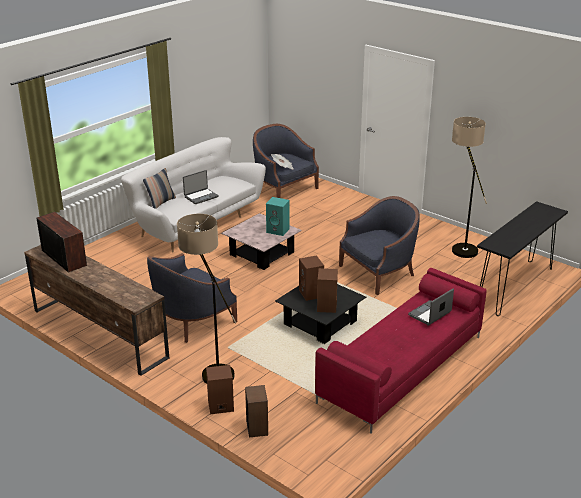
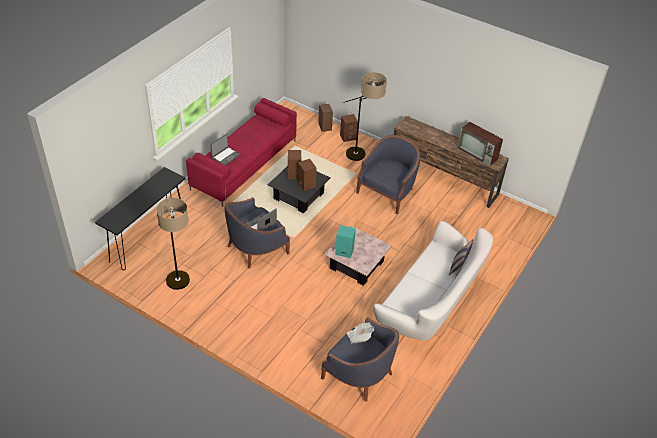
camera: 170 degrees right, 15 degrees up
(201, 196) = (425, 276): laptop -> laptop (261, 224)

